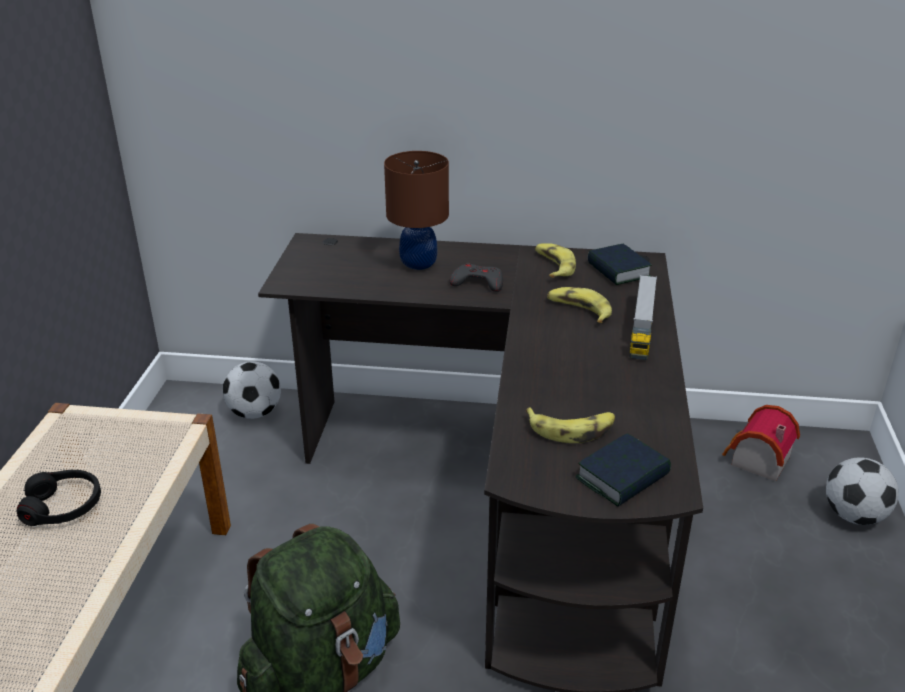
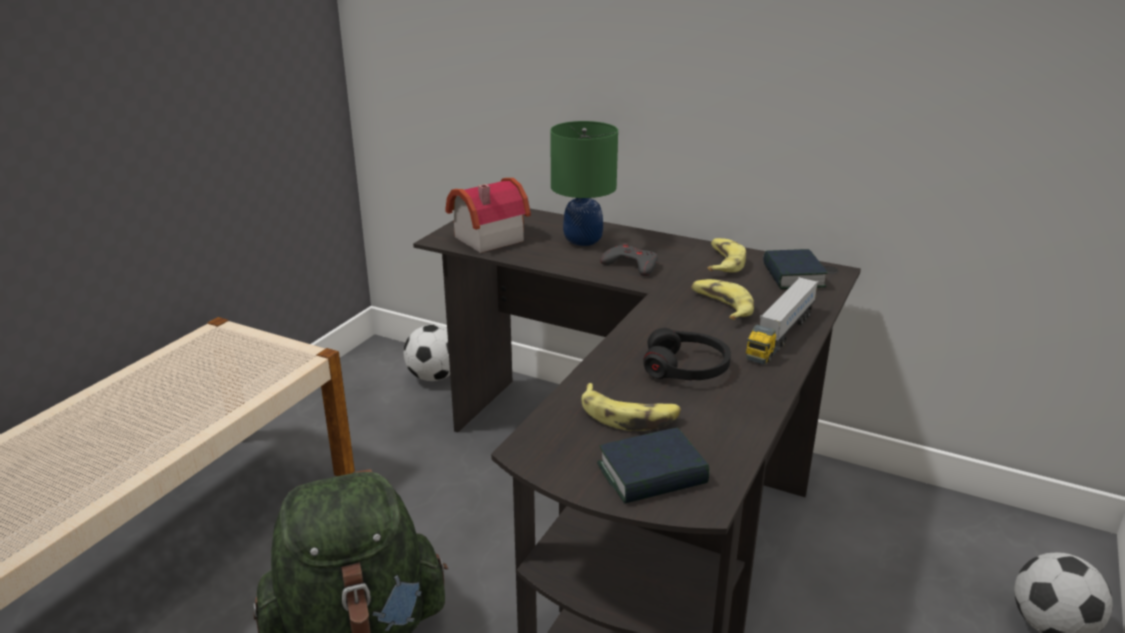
camera: 20 degrees right, 5 degrees down
(63, 506) = (160, 401): black headphones -> black headphones (686, 368)
(418, 264) = (583, 241): brown table lamp -> green table lamp
(756, 460) = (947, 535): toy house -> toy house (484, 238)

